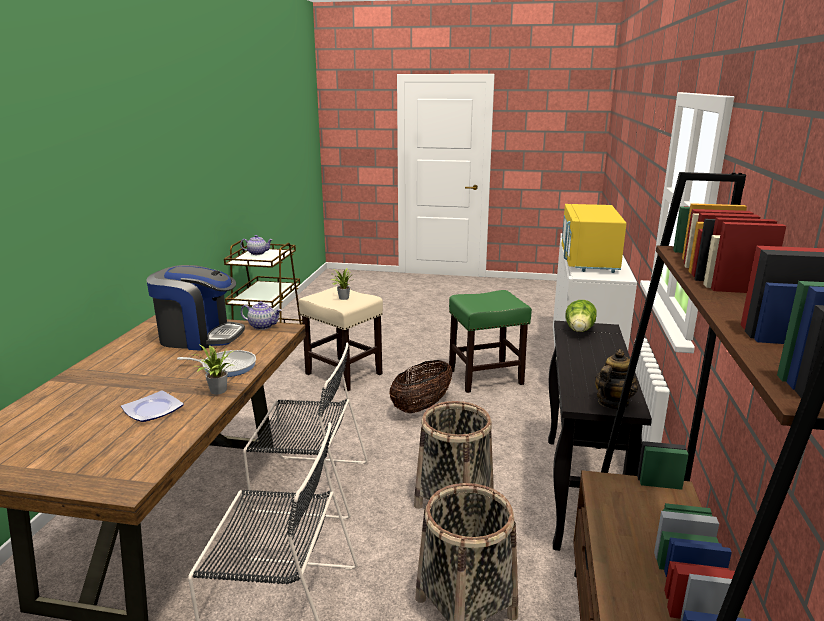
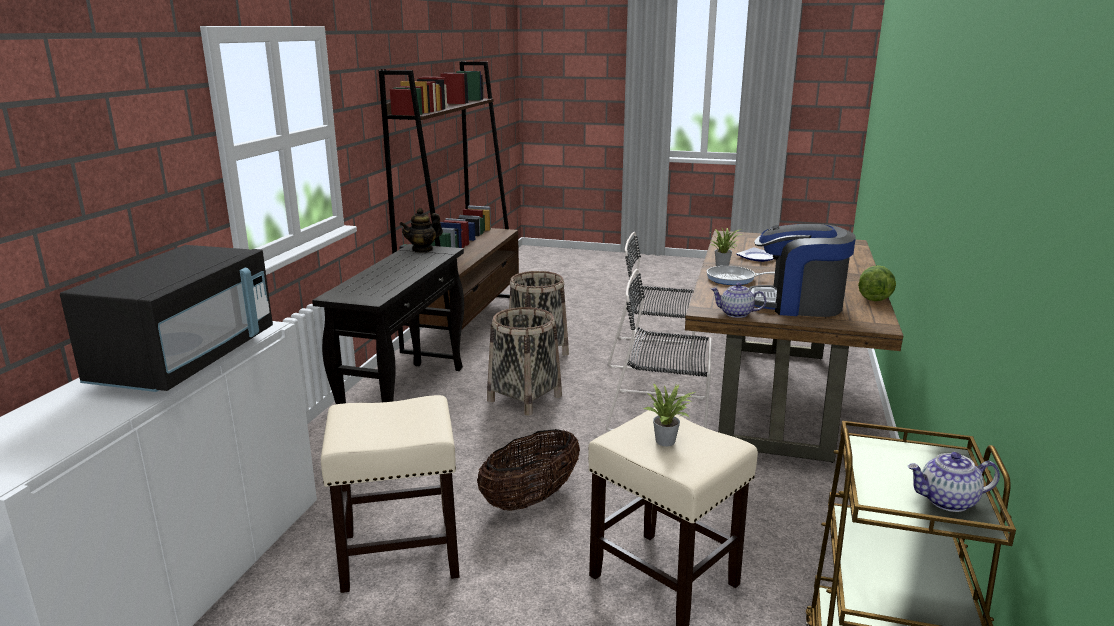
camera: 175 degrees left, 0 degrees up
(486, 377) = (398, 555): green stool -> beige stool
(579, 331) = (369, 293): lettuce -> lettuce (874, 296)
(588, 261) = (187, 360): yellow microwave -> black microwave

